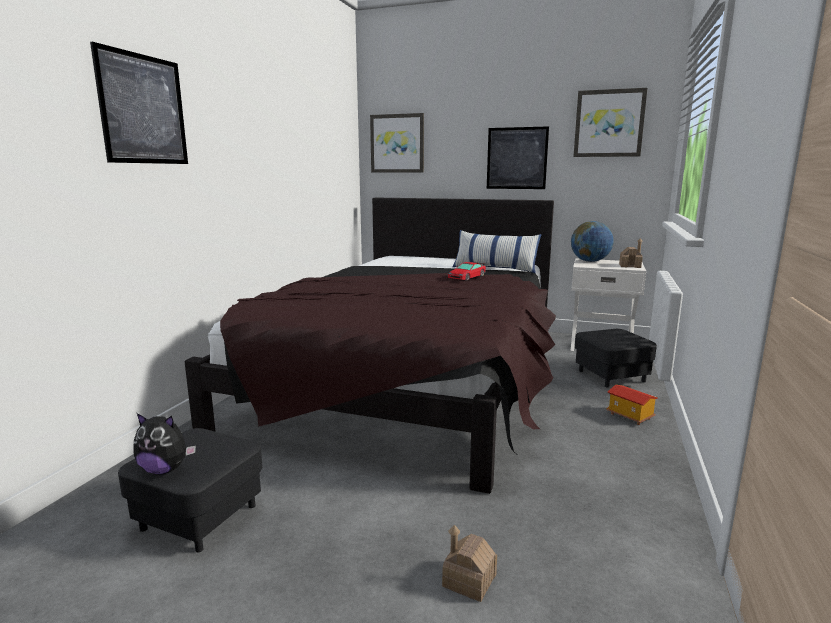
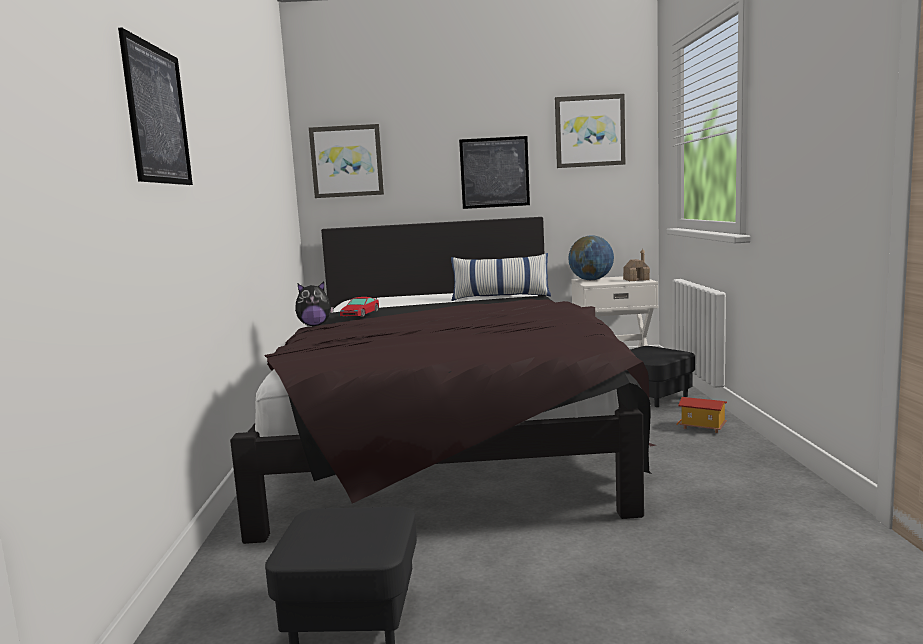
camera: 20 degrees left, 5 degrees down
(165, 469) = (334, 551): plush toy -> plush toy (314, 325)
(467, 277) = (495, 305): toy car -> toy car (360, 314)
(469, 580) = (698, 589): toy house -> none

